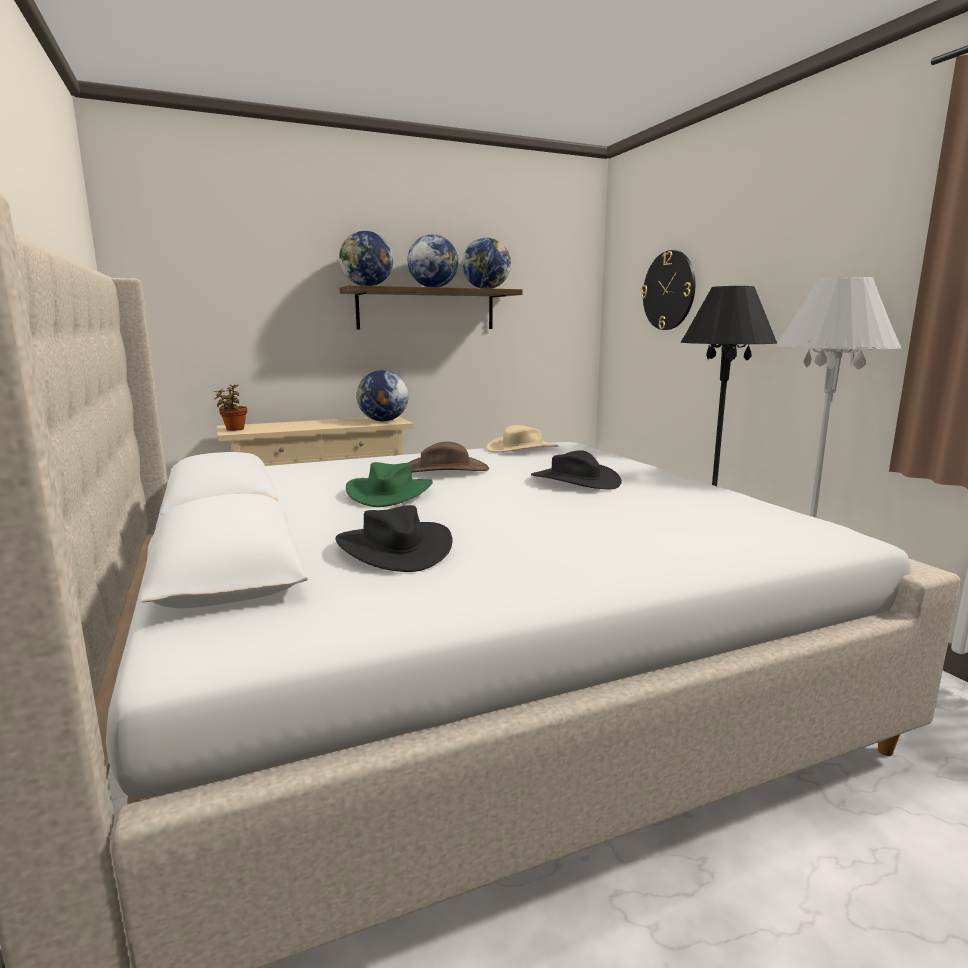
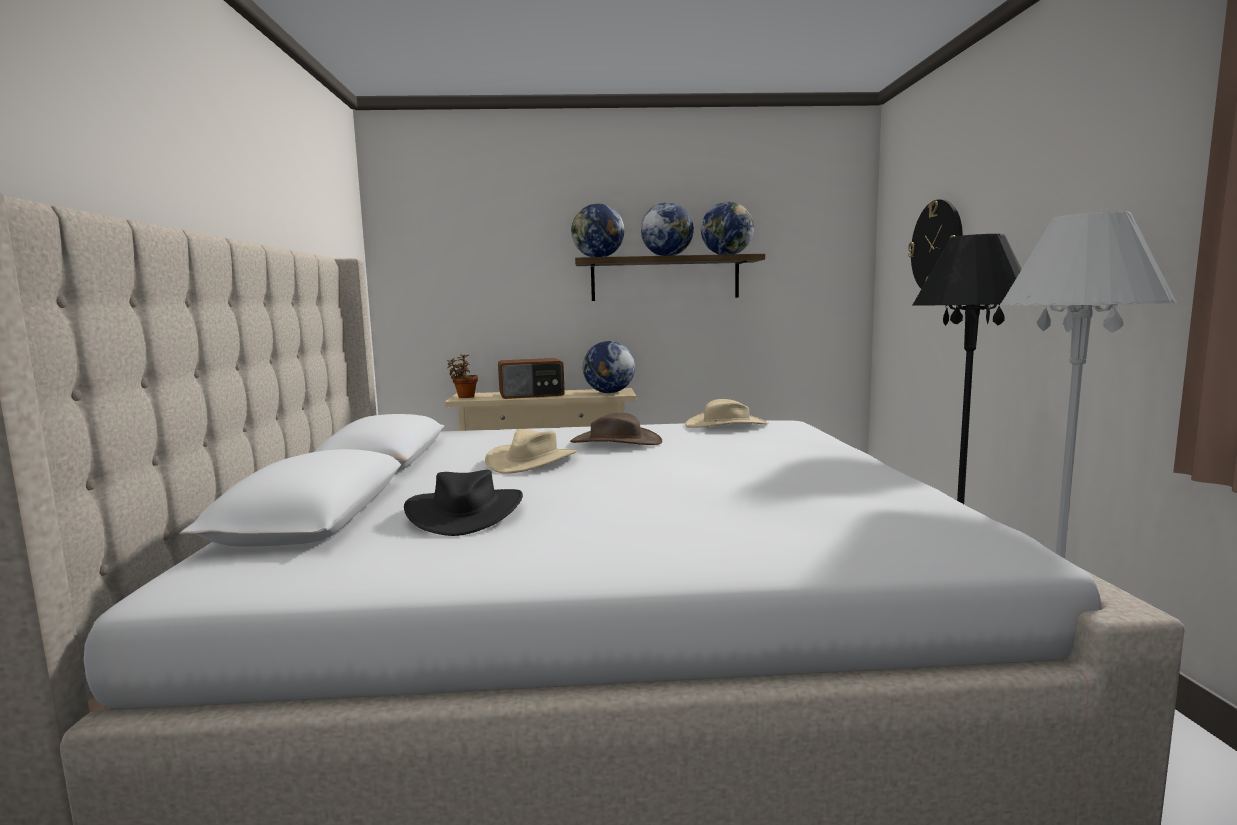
camera: 20 degrees right, 5 degrees down
(306, 425) = (532, 395): none -> radio
(389, 493) = (532, 461): green hat -> beige hat
(575, 480) = (738, 460): black hat -> none

